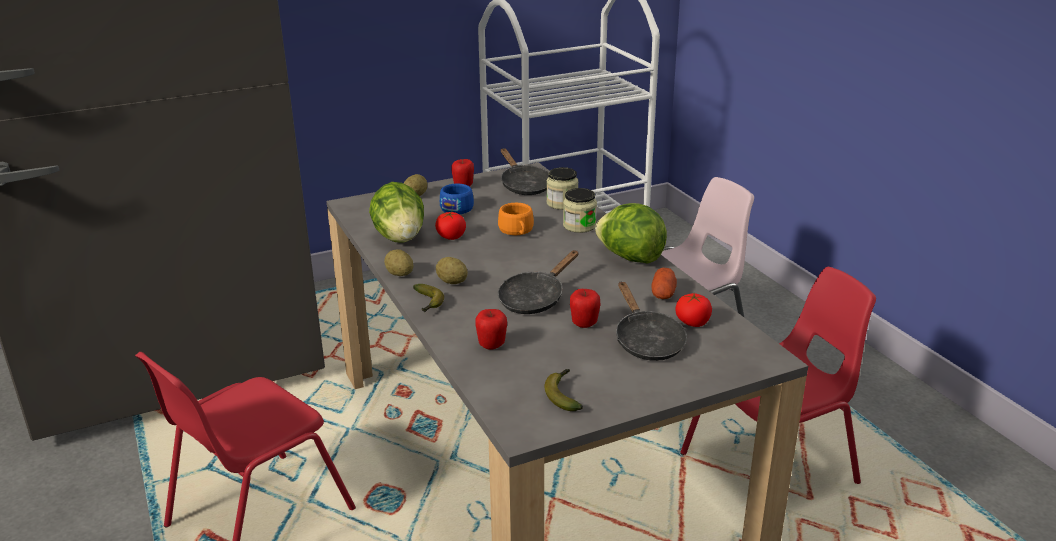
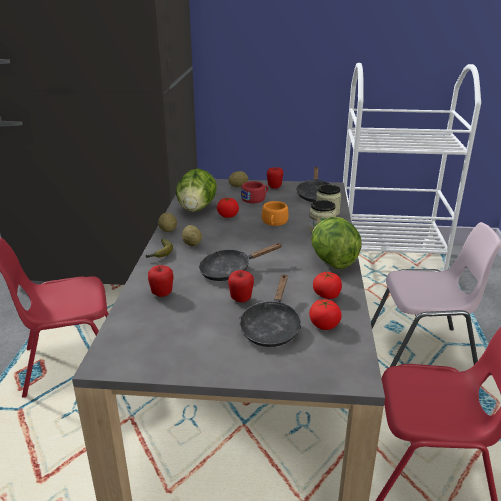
camera: 30 degrees right, 0 degrees up
(459, 207) = (255, 199): blue cup -> red cup
(563, 394) = (163, 346): banana -> none
(663, 294) = (326, 295): potato -> tomato

